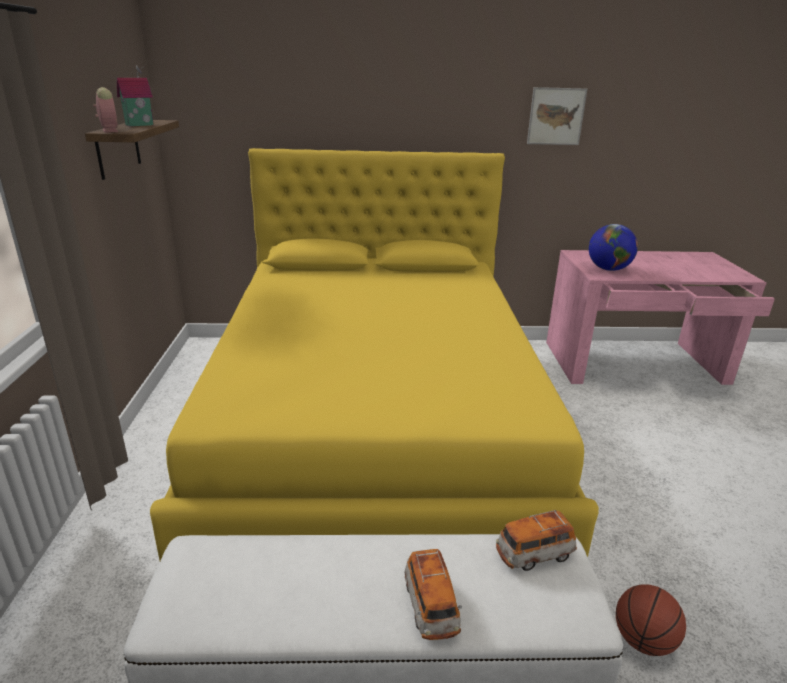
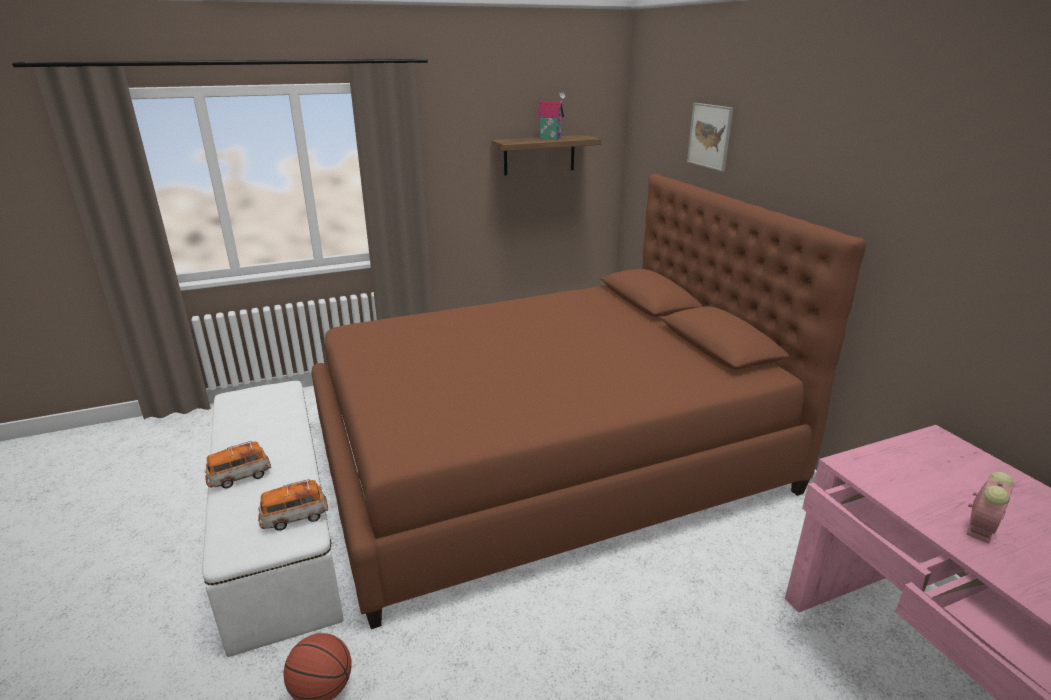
camera: 70 degrees right, 0 degrees up
(109, 130) = (509, 140): alarm clock -> alarm clock (980, 527)
(376, 429) = (547, 459): yellow bed -> brown bed
(534, 554) = (294, 518): toy car -> toy car turned 75 degrees counterclockwise
(556, 116) = (973, 203): picture -> picture (709, 136)
(608, 269) = (902, 474): globe -> none

